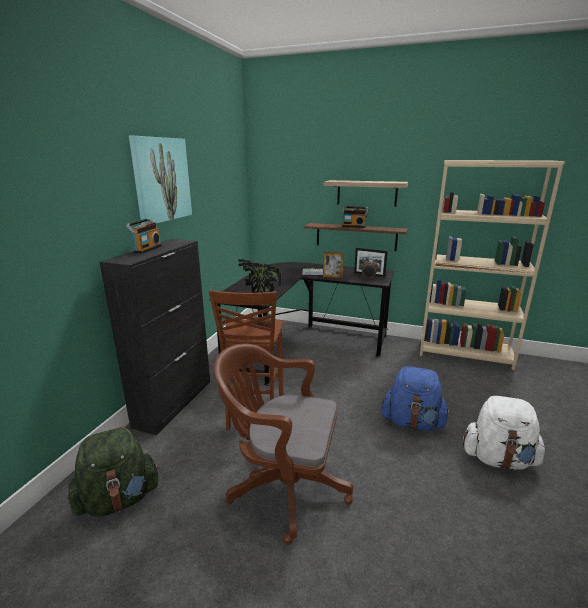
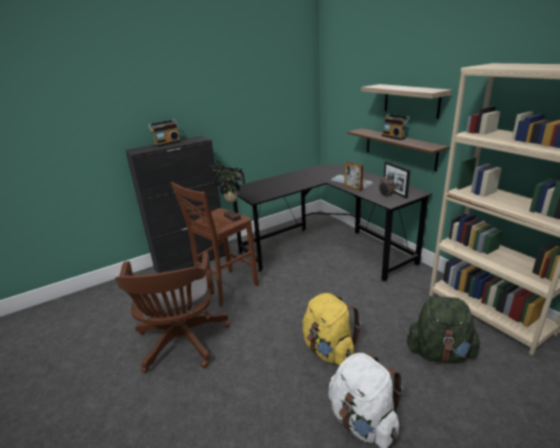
camera: 40 degrees right, 5 degrees up
(119, 499) = (106, 306): green backpack -> green backpack (440, 353)
(162, 180) = (196, 88): picture -> none
(282, 486) = (182, 344): brown office chair -> brown office chair turned 150 degrees counterclockwise
(412, 423) = (328, 350): blue backpack -> yellow backpack

